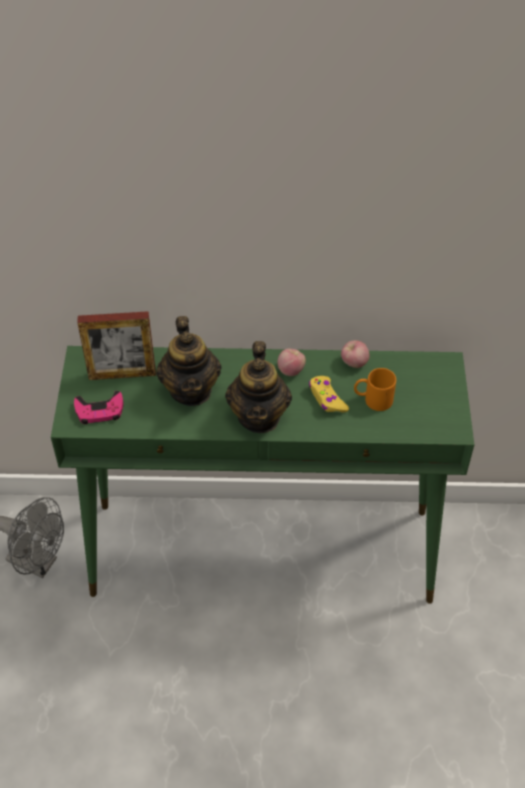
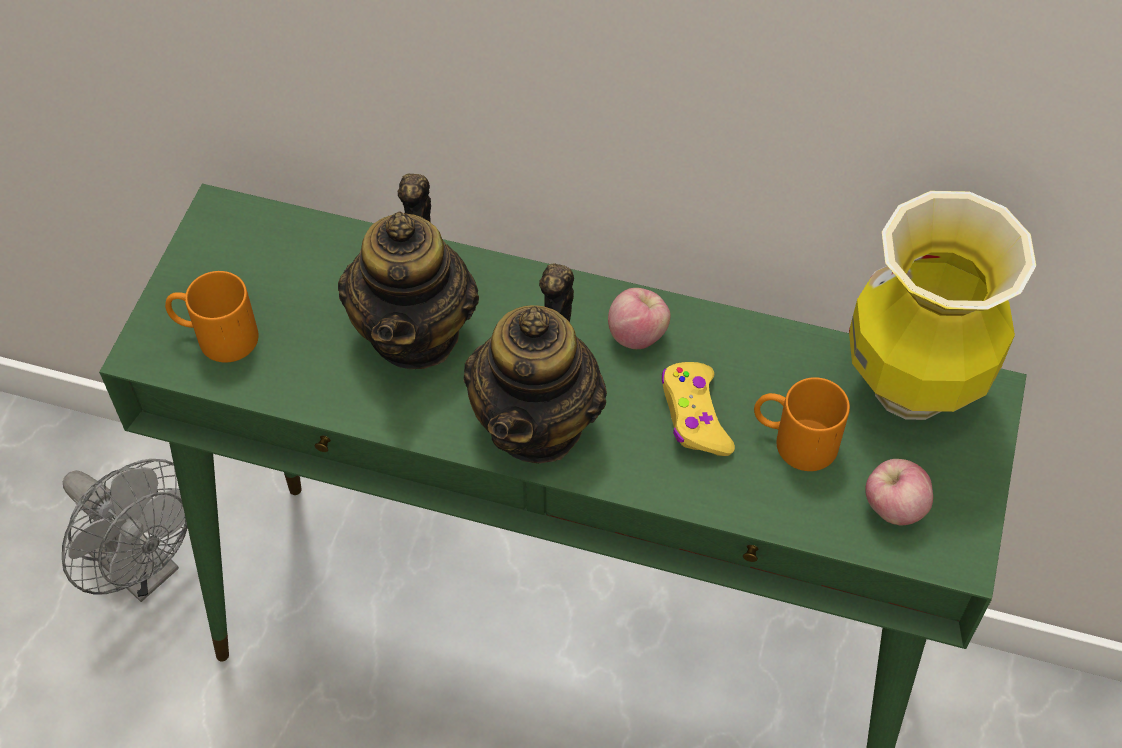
camera: 15 degrees right, 5 degrees up
(99, 411) = (215, 337): pink game controller -> orange mug
(122, 374) = (288, 268): picture frame -> none
(354, 363) = (778, 348): apple -> apple (893, 508)
(416, 368) = (911, 388): none -> vase

